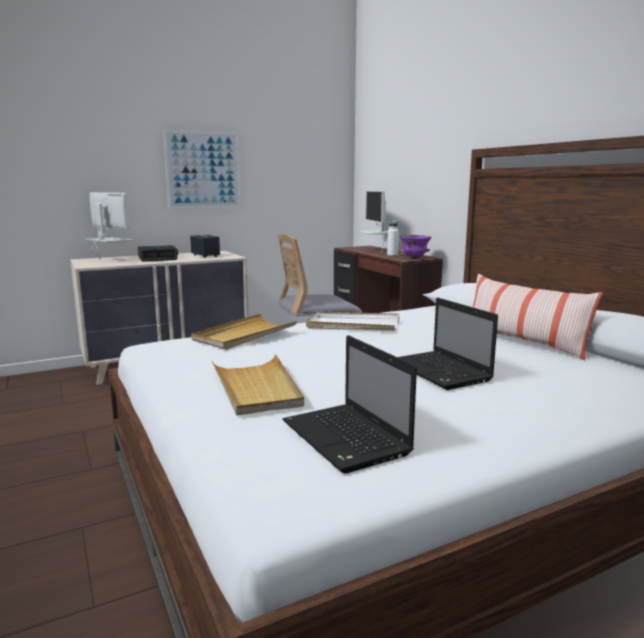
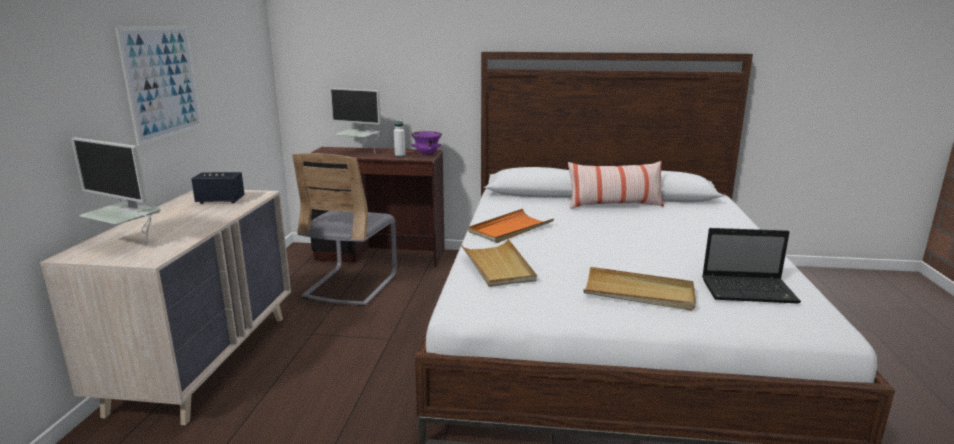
camera: 55 degrees left, 5 degrees up
(110, 260) = (129, 243): monitor -> monitor turned 135 degrees counterclockwise
(158, 258) = (182, 220): alarm clock -> none
(353, 325) = (510, 229): white tray -> orange tray
(441, 372) = (656, 239): laptop -> none

